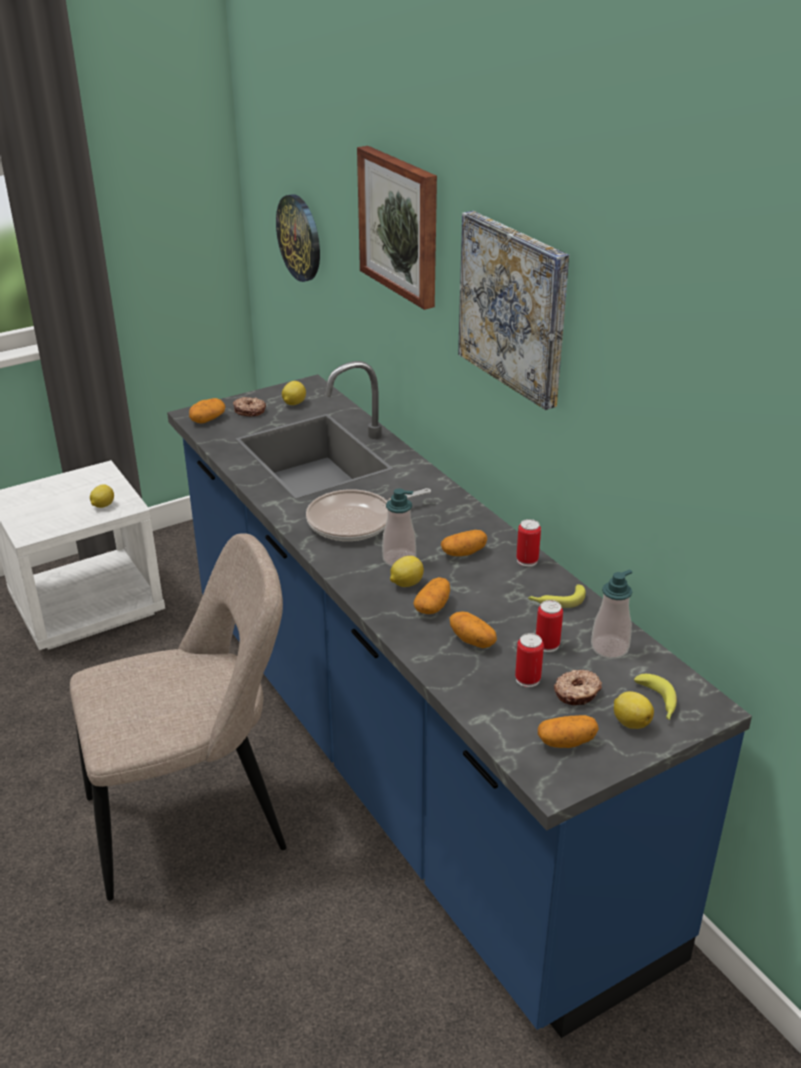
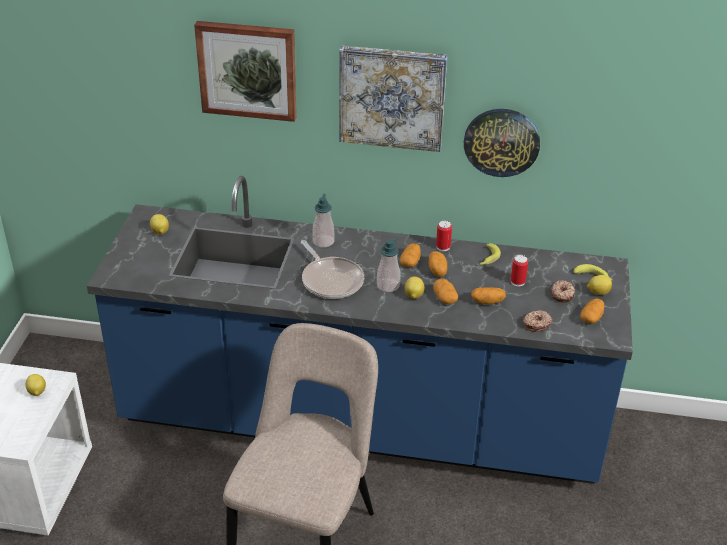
camera: 50 degrees left, 5 degrees up
(207, 419) = (126, 274): potato -> potato (437, 270)
(249, 411) = (141, 253): donut -> donut (536, 324)
(300, 238) = (90, 105): wall clock -> wall clock (501, 142)
(356, 521) = (331, 280): frying pan -> frying pan turned 45 degrees counterclockwise
(527, 679) = (536, 302): can -> none
(609, 648) = (541, 266): soap dispenser -> soap dispenser (323, 241)

